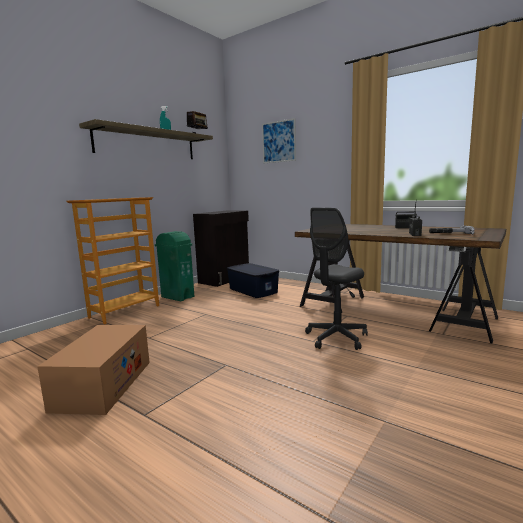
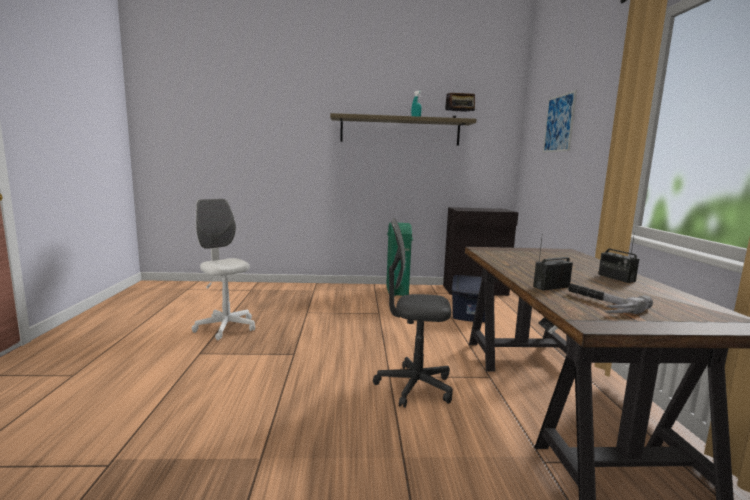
camera: 50 degrees right, 0 degrees up
(103, 385) = (226, 327): cardboard box -> white office chair
(124, 311) = (340, 288): bookcase -> none

